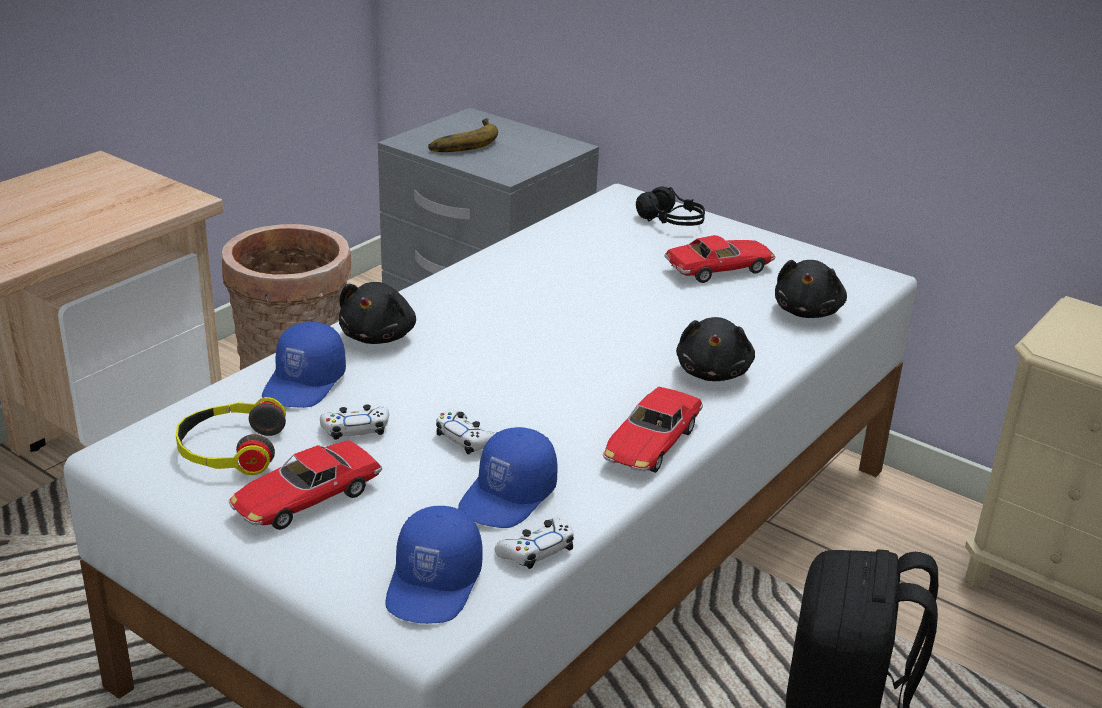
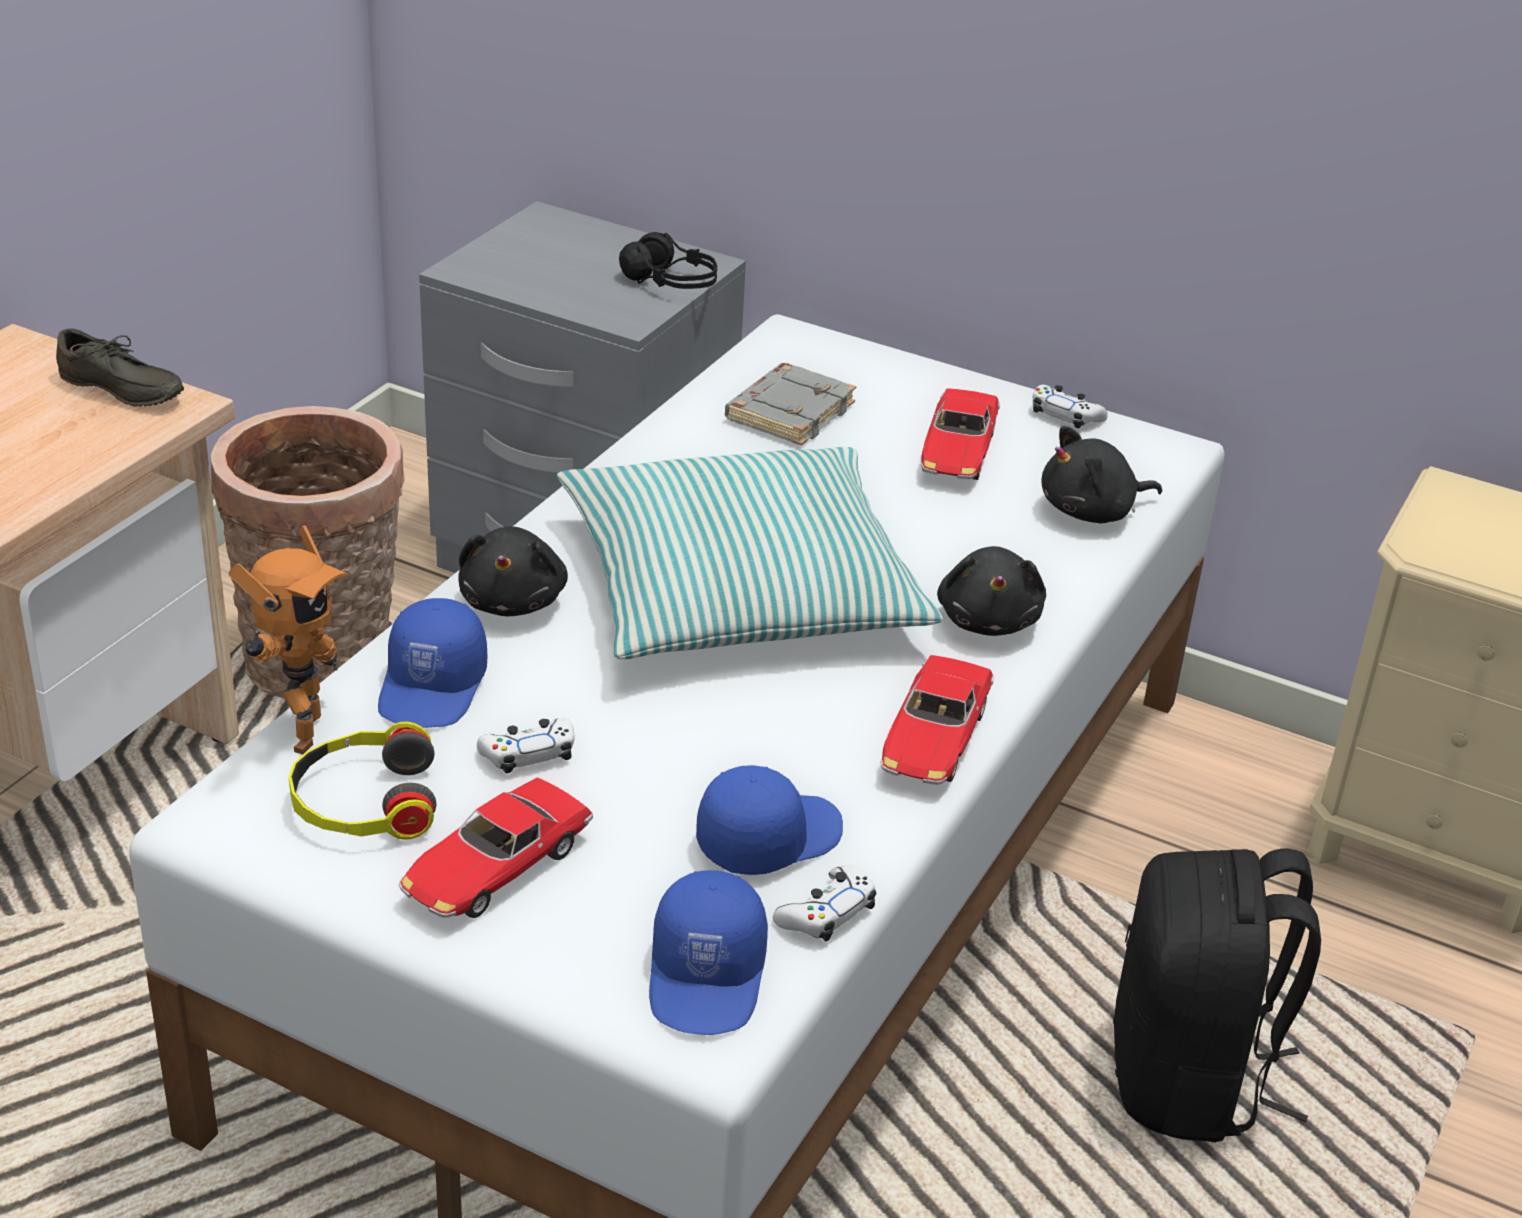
camera: 10 degrees left, 5 degrees up
(150, 190) = (118, 392): none -> grey shoe
(201, 404) = (297, 733): none -> toy robot
(461, 141) = (543, 265): banana -> none
(467, 440) = (687, 756): white game controller -> white game controller (1065, 415)
(509, 497) = (768, 837): blue cap -> blue cap turned 150 degrees counterclockwise
(540, 339) = (741, 587): none -> pillow
(607, 238) = (789, 412): none -> grey book
(671, 222) = (871, 376): black headphones -> black headphones (671, 282)
(720, 269) = (957, 452): toy car -> toy car turned 135 degrees clockwise
(808, 311) = (1092, 511): black plush toy -> black plush toy turned 60 degrees clockwise

